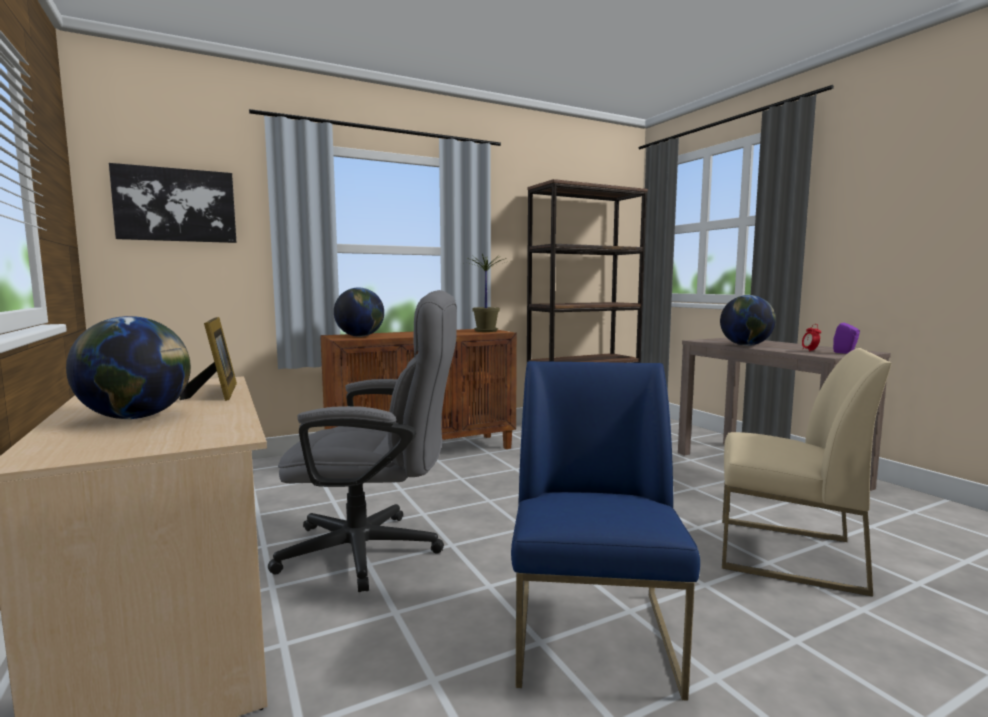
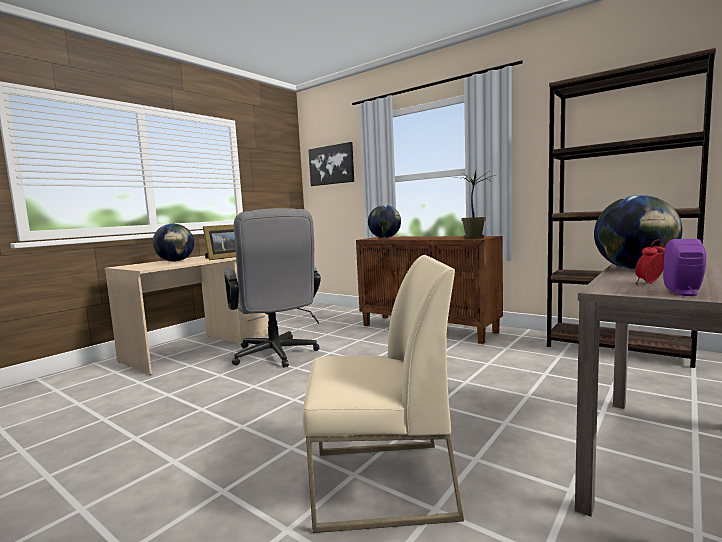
camera: 65 degrees right, 0 degrees up
(595, 637) = (209, 421): blue chair -> none
(785, 554) = (380, 484): beige chair -> beige chair turned 90 degrees counterclockwise

